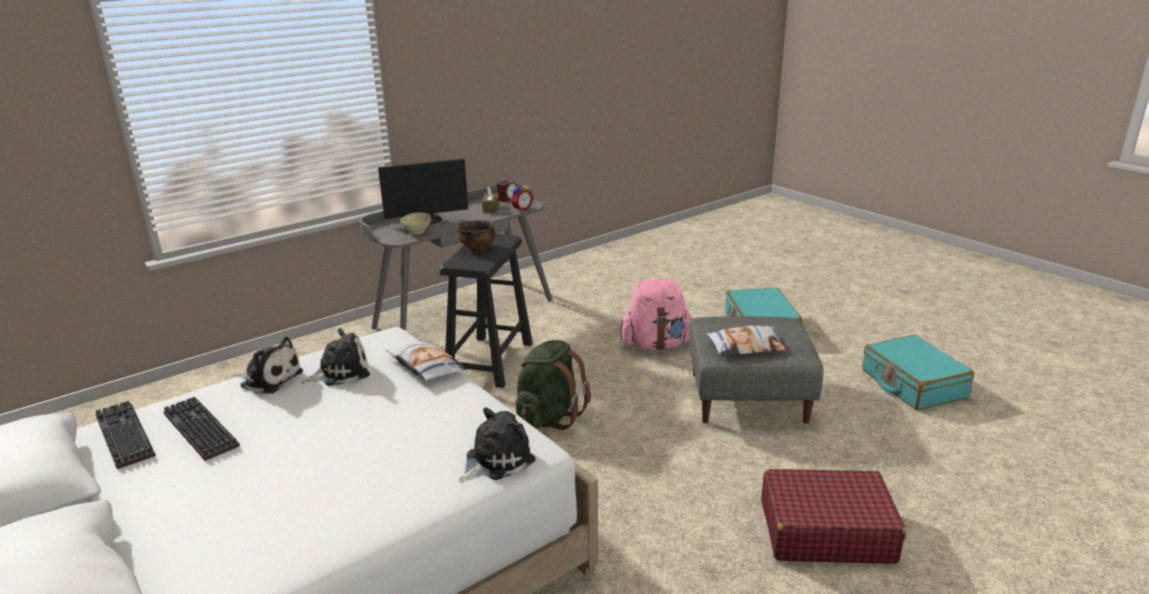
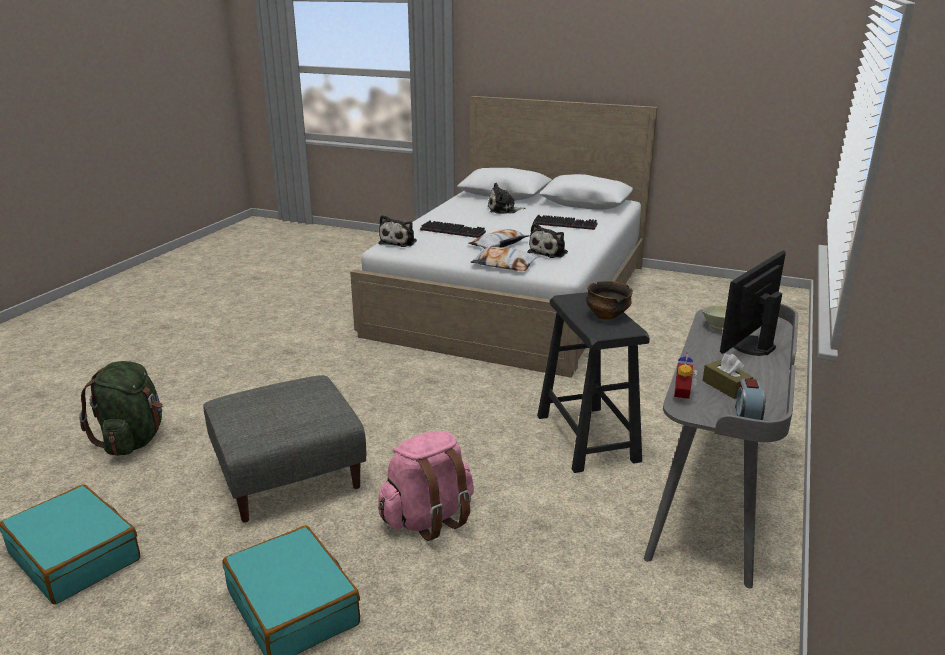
camera: 150 degrees right, 0 degrees up
(122, 436) = (595, 217): keyboard -> keyboard (454, 231)
(269, 379) = (582, 243): plush toy -> plush toy (503, 210)
(549, 417) = (468, 404): green backpack -> green backpack (133, 440)
(745, 346) = (286, 395): pillow -> pillow (498, 244)
(825, 531) = (213, 387): red suitcase -> none

